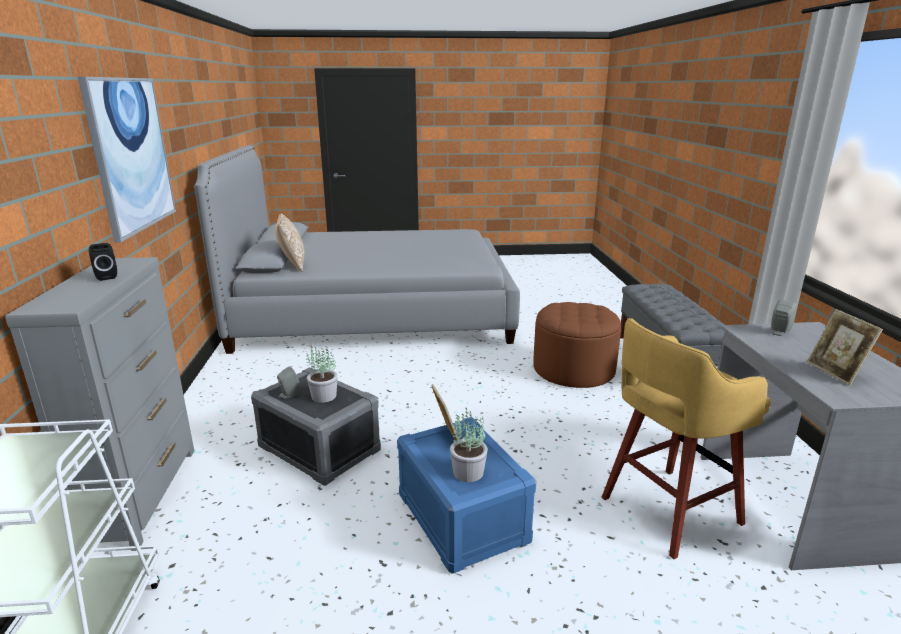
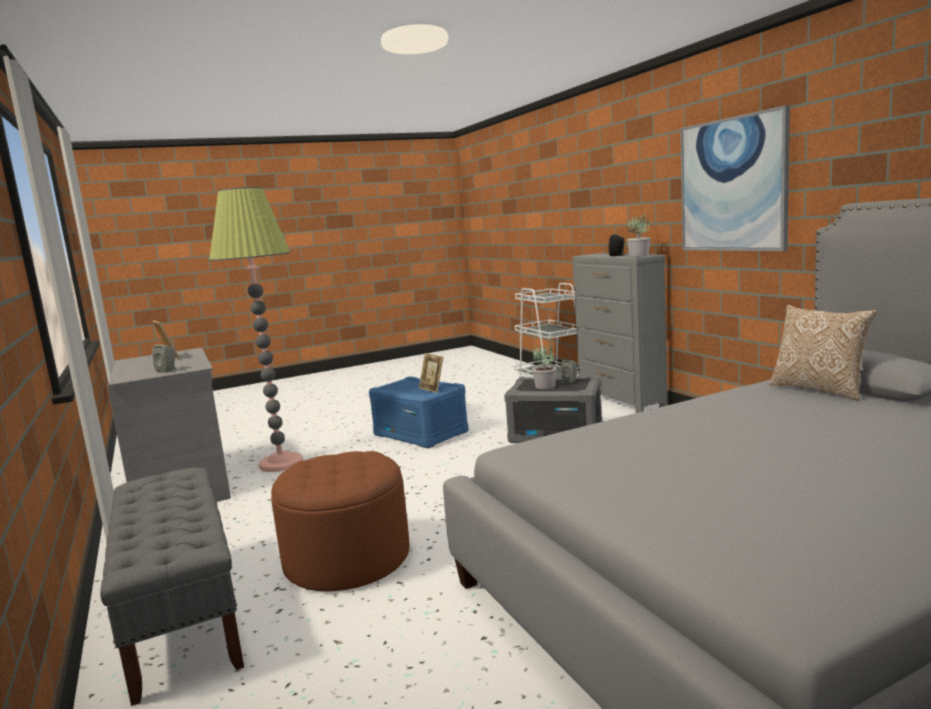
camera: 160 degrees right, 10 degrees down
(467, 472) = (409, 384): potted plant -> potted plant (639, 256)
(667, 511) = (281, 463): yellow stool -> floor lamp

